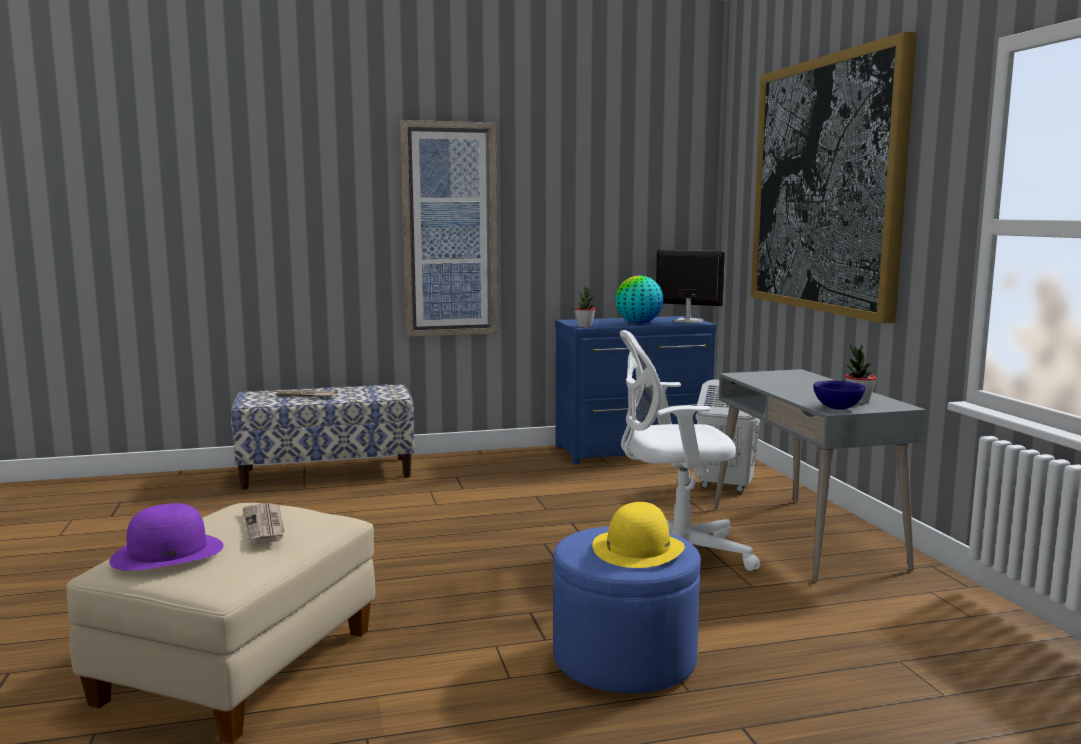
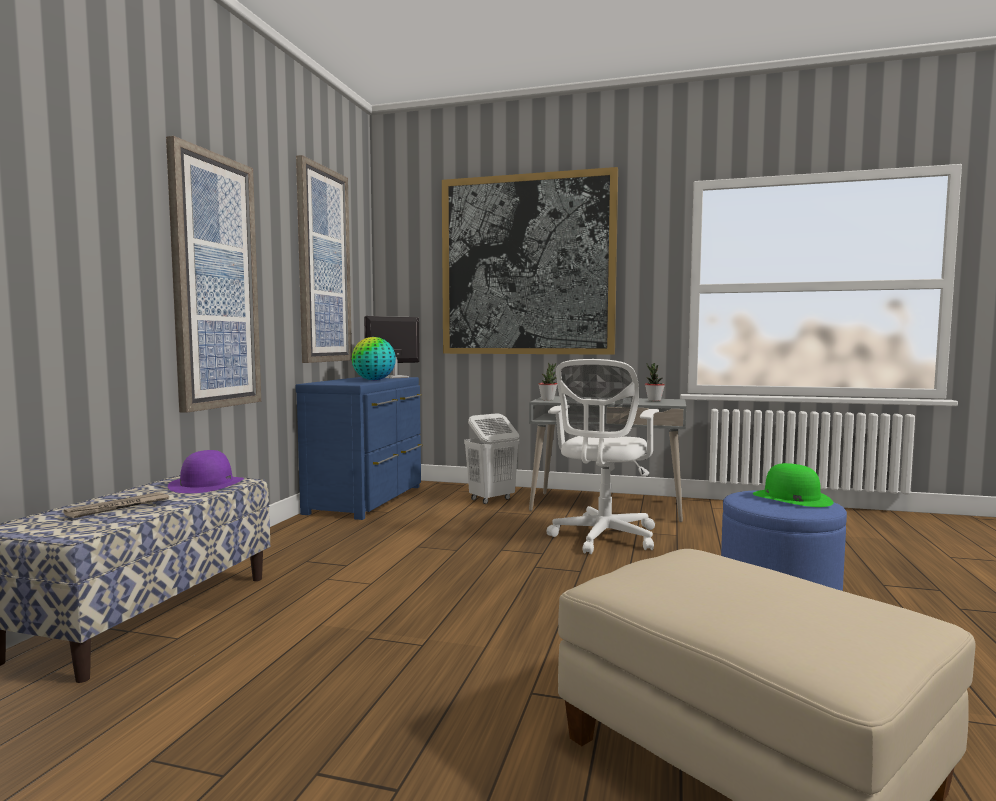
camera: 60 degrees left, 5 degrees down
(168, 552) = (818, 626): purple hat -> purple hat (206, 484)
(265, 525) = (731, 572): newspaper -> none
(585, 326) = (356, 384): potted plant -> potted plant (547, 399)
(613, 197) = (323, 266): none -> picture
(638, 548) = (791, 498): yellow hat -> green hat
(836, 408) = (669, 403): blue bowl -> none

